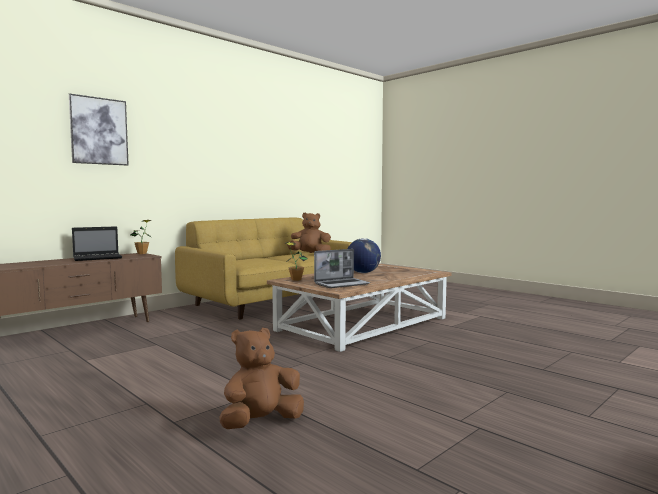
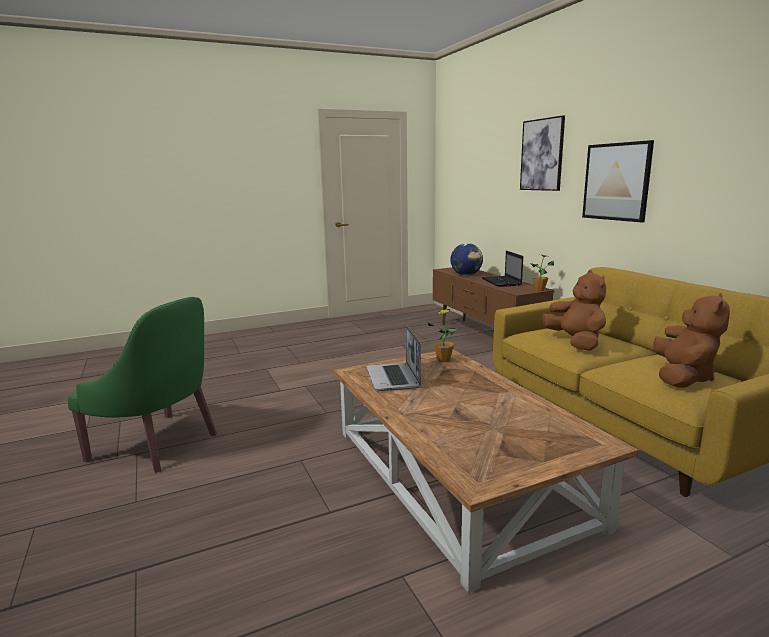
camera: 110 degrees right, 10 degrees up
(183, 161) = (616, 182): none -> picture
(261, 422) = (234, 388): brown plush toy -> brown plush toy (575, 343)
(363, 273) = (490, 406): globe -> globe (466, 275)
(432, 415) = (160, 444): none -> green armchair

